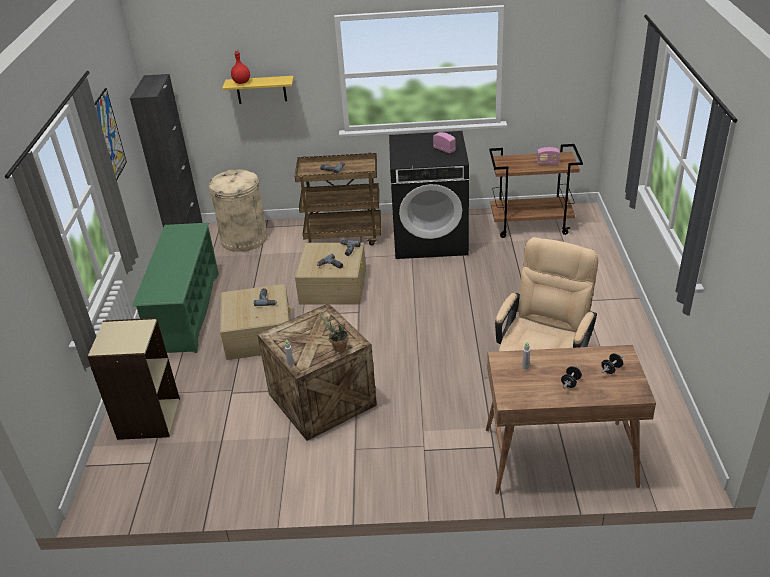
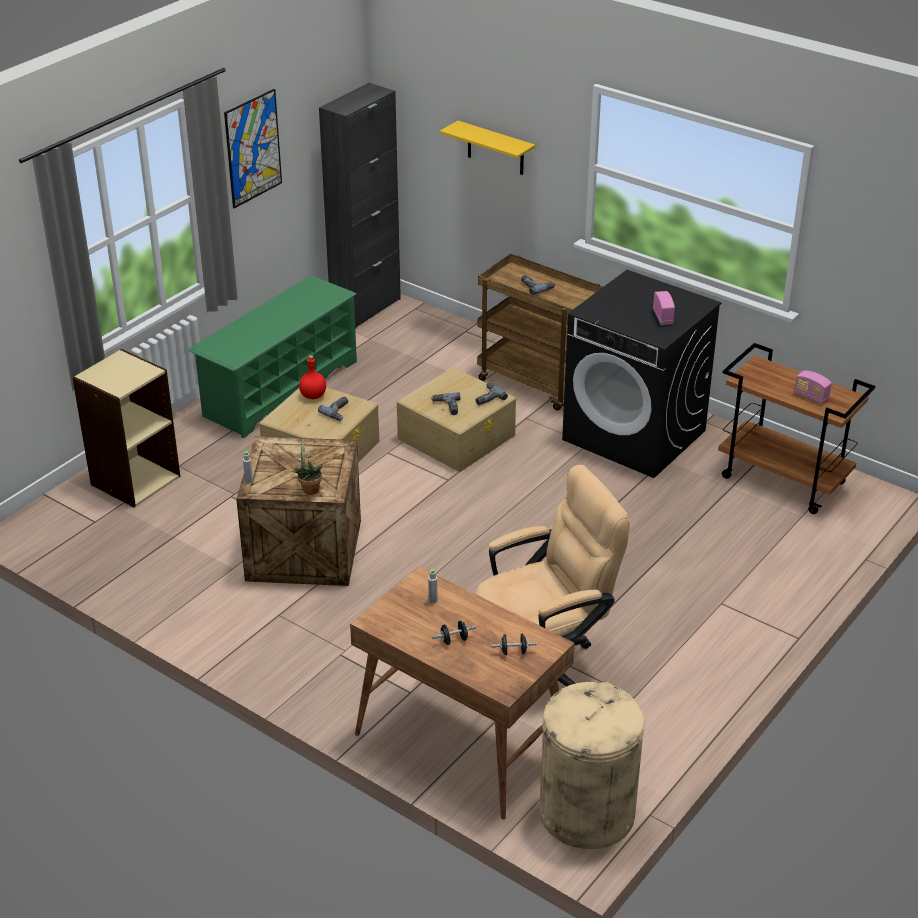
camera: 35 degrees right, 0 degrees up
(242, 82) = (469, 131): red bottle -> red bottle (313, 396)
(244, 239) = (426, 334): beige trash can -> beige trash can (587, 811)

